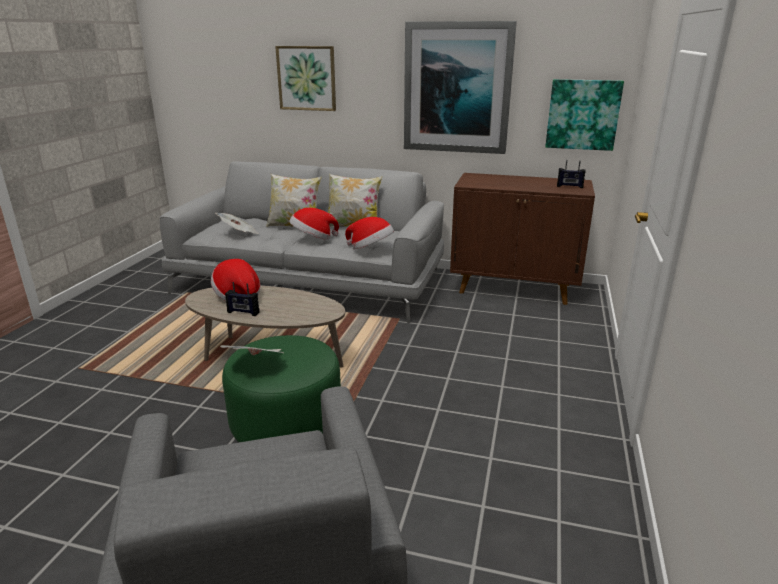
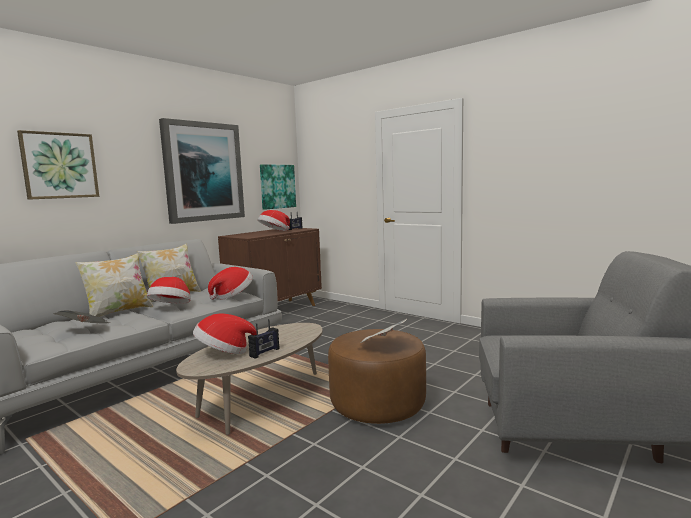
camera: 65 degrees left, 15 degrees down
(287, 425) = (378, 404): green ottoman -> brown ottoman
(525, 184) = (274, 232): none -> hat

